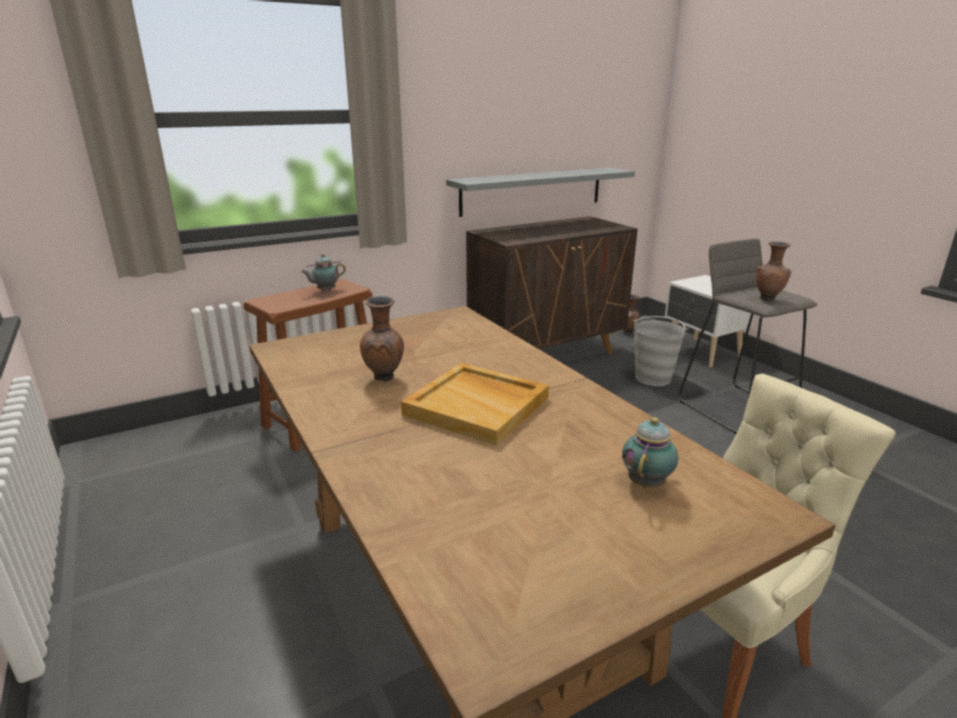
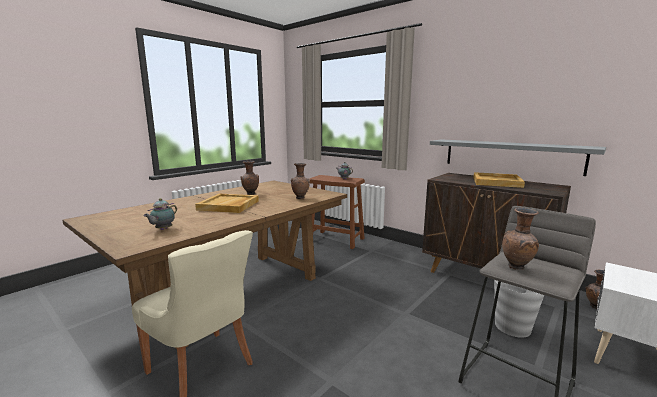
camera: 70 degrees right, 10 degrees down
(467, 339) = (300, 198): none -> brown vase
(552, 228) = (497, 182): none -> beige tray
(647, 482) = (162, 229): teapot -> teapot turned 105 degrees clockwise

